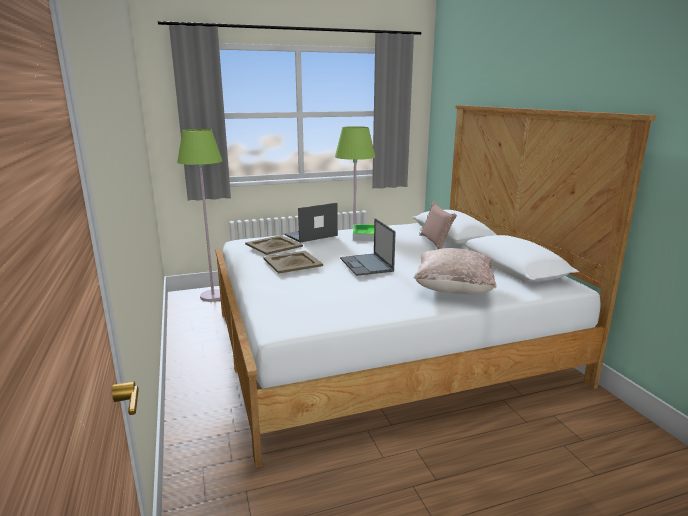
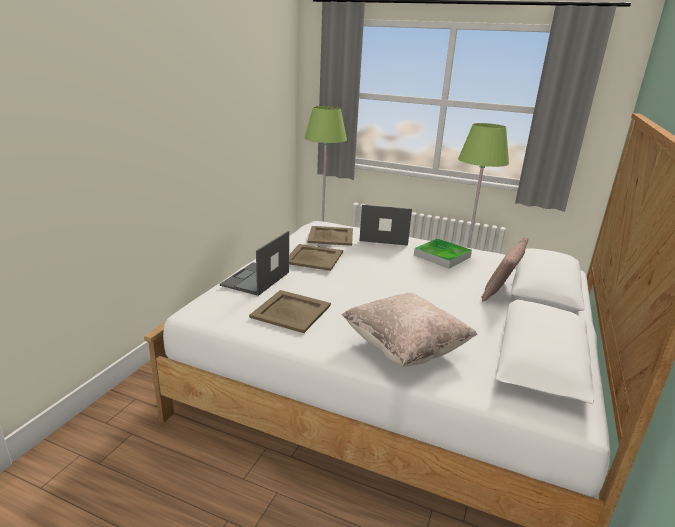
camera: 40 degrees right, 5 degrees up
(350, 298) = (291, 311): none -> beige tray
(366, 265) = (371, 285): laptop -> laptop (255, 279)

